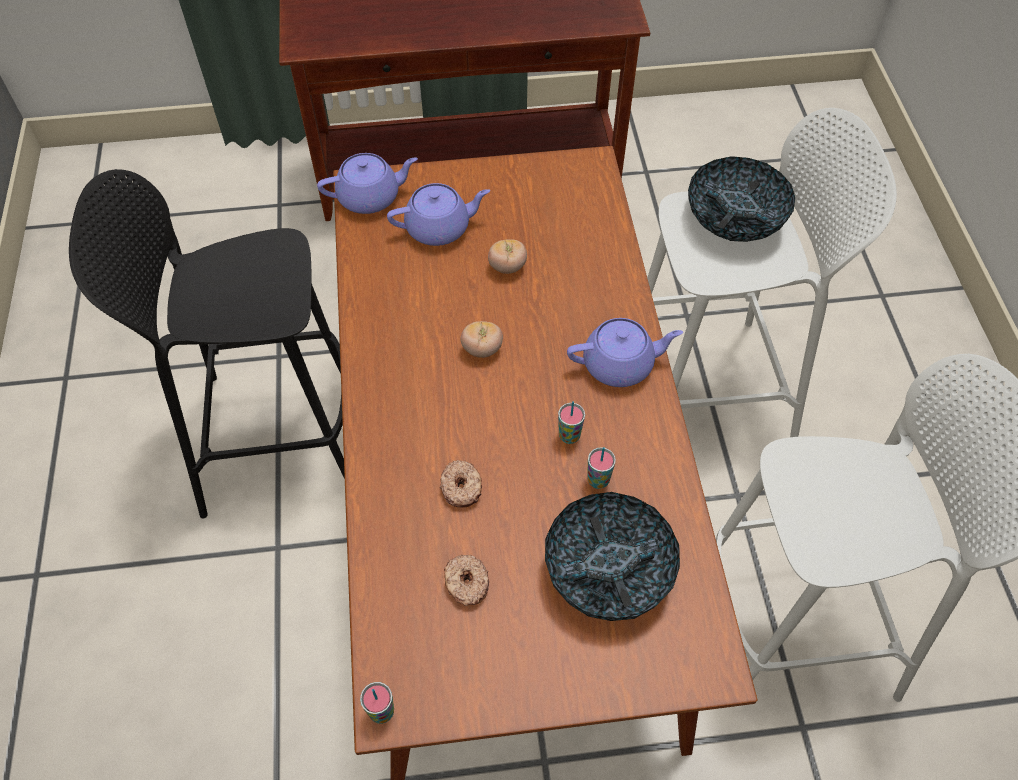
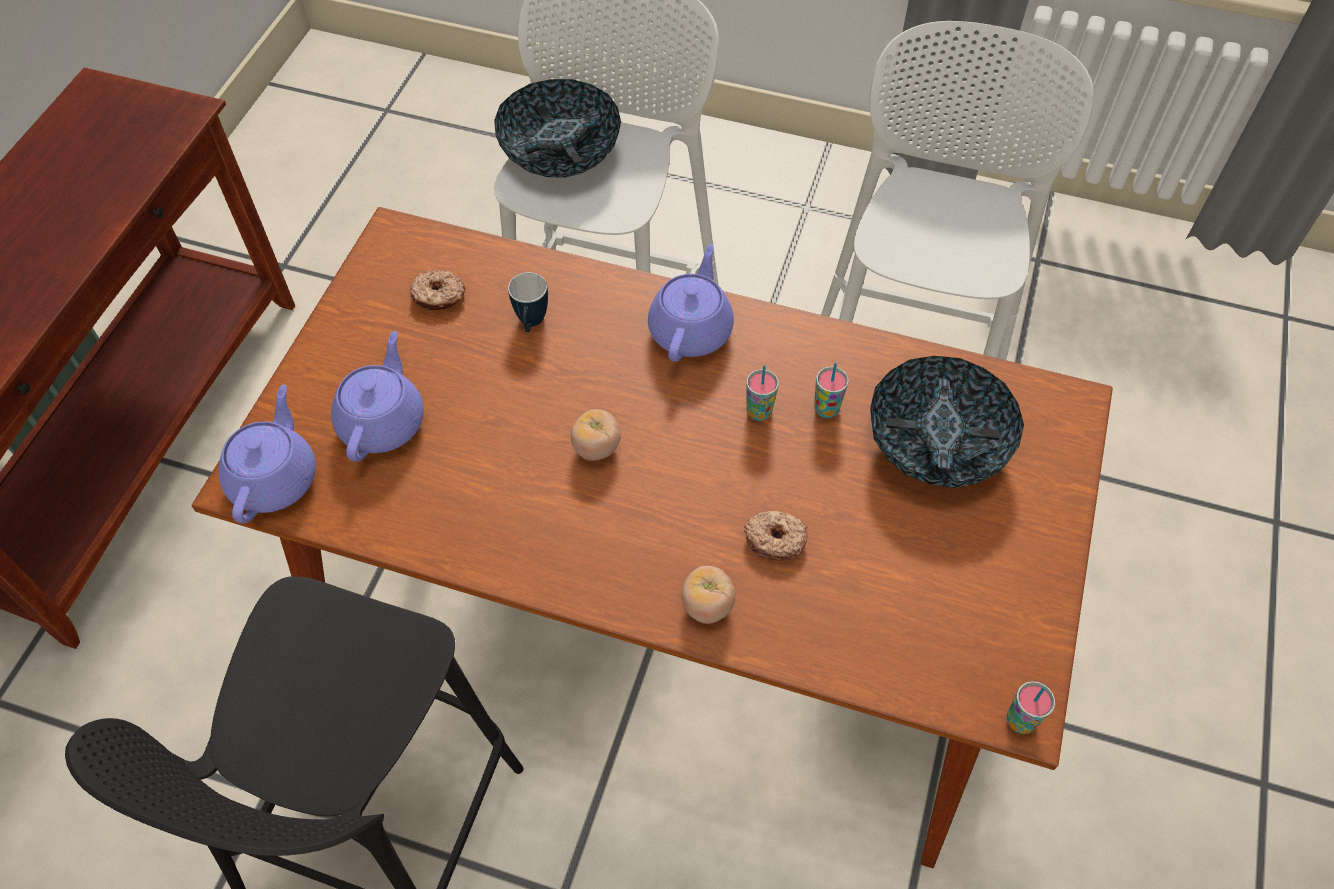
camera: 65 degrees left, 0 degrees up
(466, 583) = (898, 580): donut -> donut (438, 296)
(507, 267) = (491, 376): tomato -> tomato (707, 605)
(564, 269) = (531, 324): none -> mug

